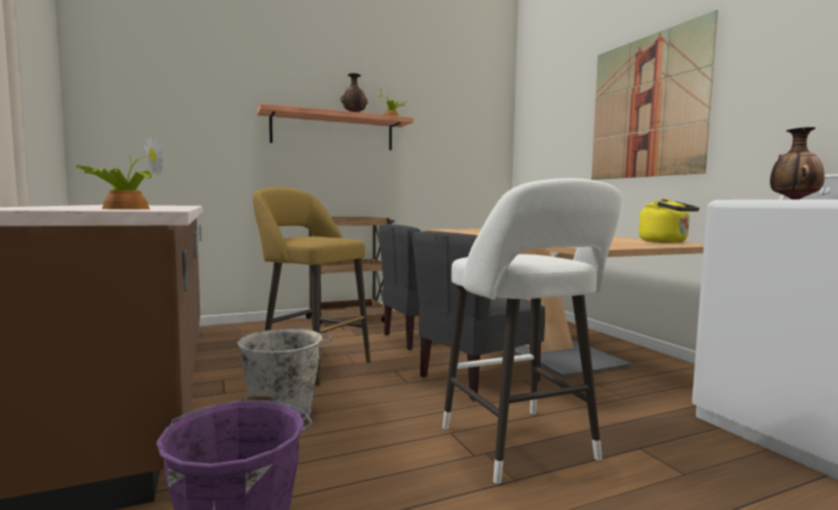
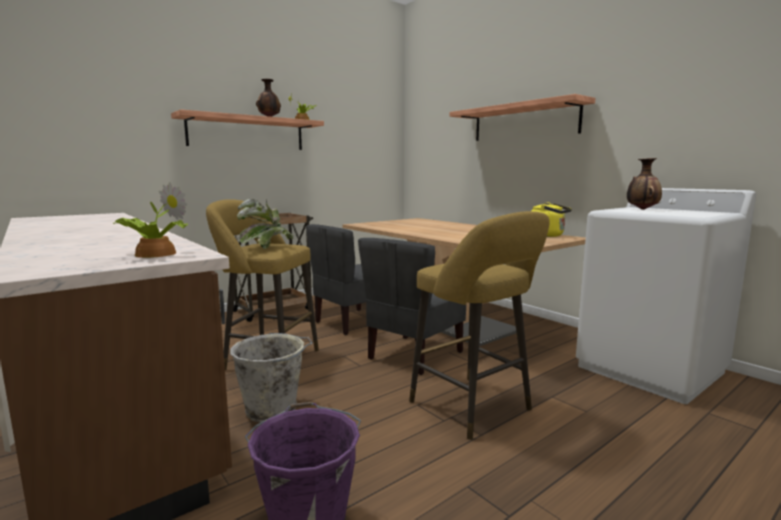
camera: 15 degrees left, 5 degrees up
(312, 237) = (265, 247): none -> potted plant
(522, 447) = (474, 408): white stool -> yellow stool
(646, 107) = (524, 122): picture -> shelf

